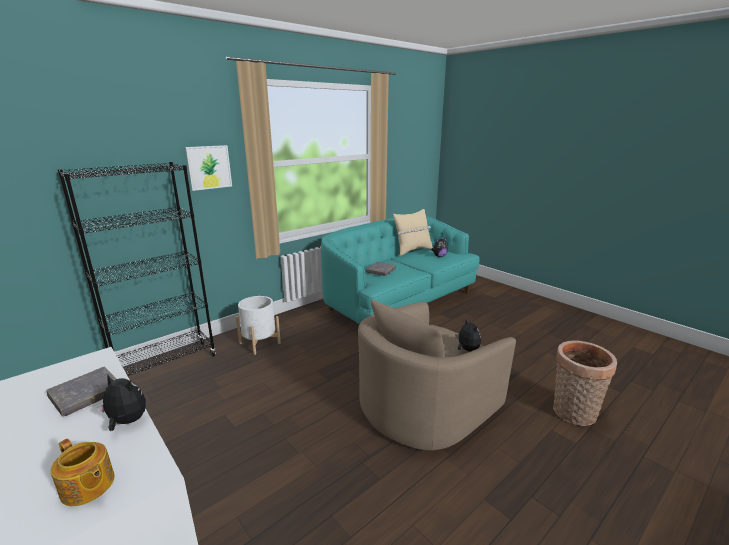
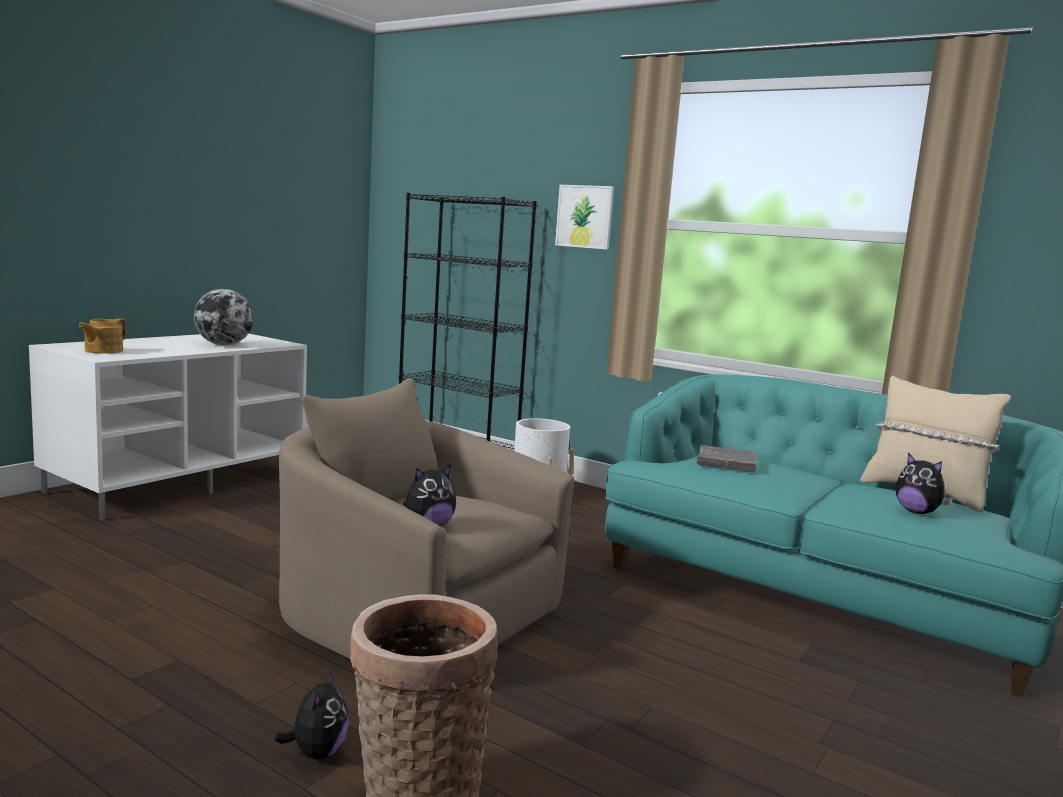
camera: 75 degrees right, 10 degrees down
(86, 394) = (223, 345): grey book -> globe
(126, 422) = (177, 352): plush toy -> plush toy (317, 752)

